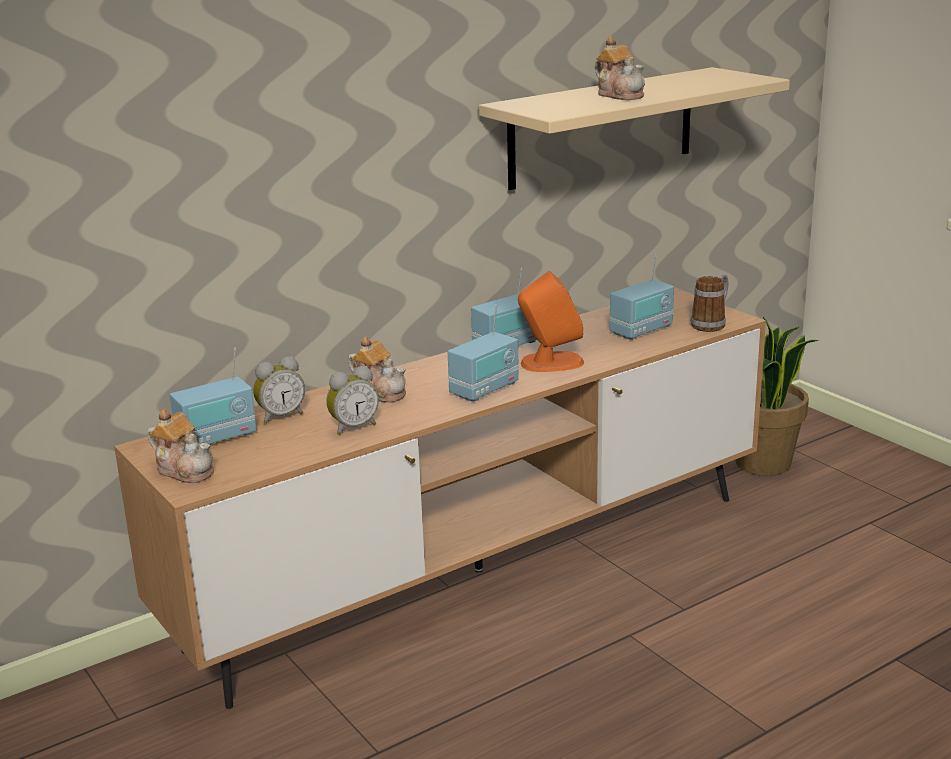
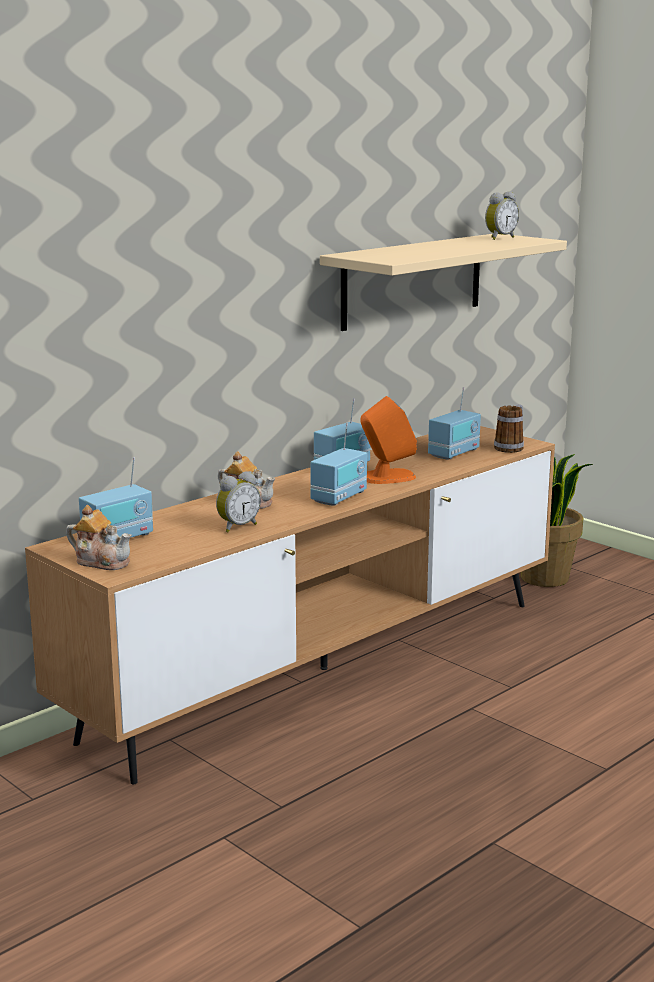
camera: 10 degrees left, 5 degrees down
(280, 416) = (167, 521): alarm clock -> alarm clock (499, 238)
(620, 95) = (436, 249): teapot -> none

